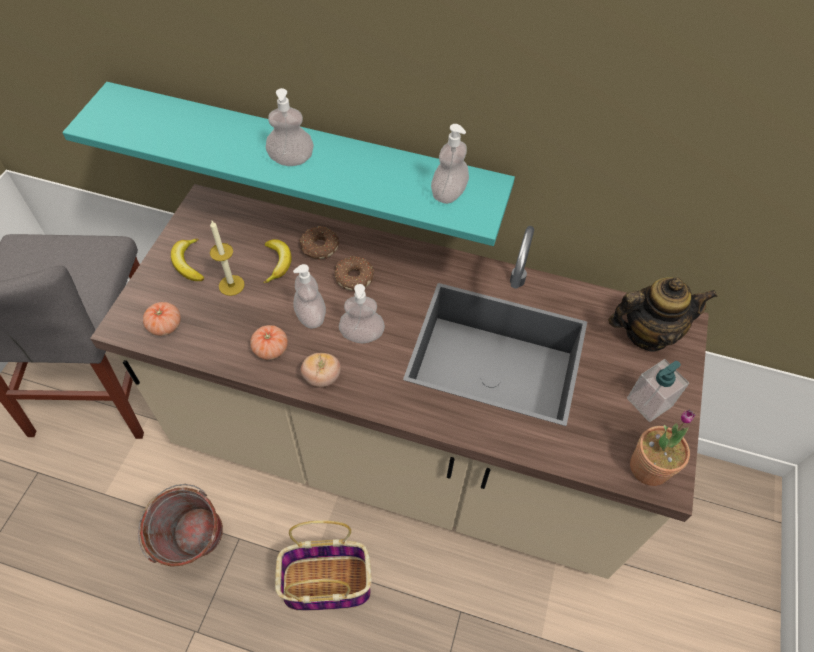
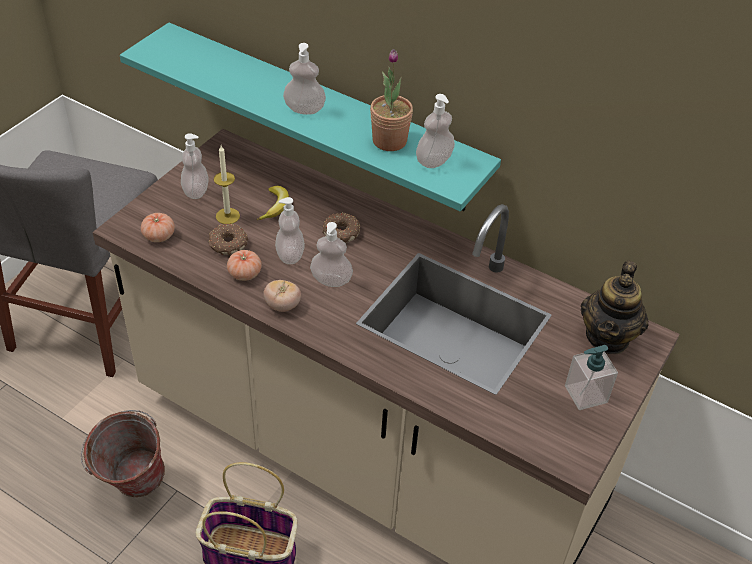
camera: 15 degrees right, 10 degrees down
(188, 263) = (196, 191): banana -> soap dispenser
(319, 247) = (317, 201): donut -> donut (227, 244)
(647, 333) = (608, 337): teapot -> teapot turned 105 degrees clockwise
(649, 467) = (563, 446): potted plant -> potted plant (389, 141)

